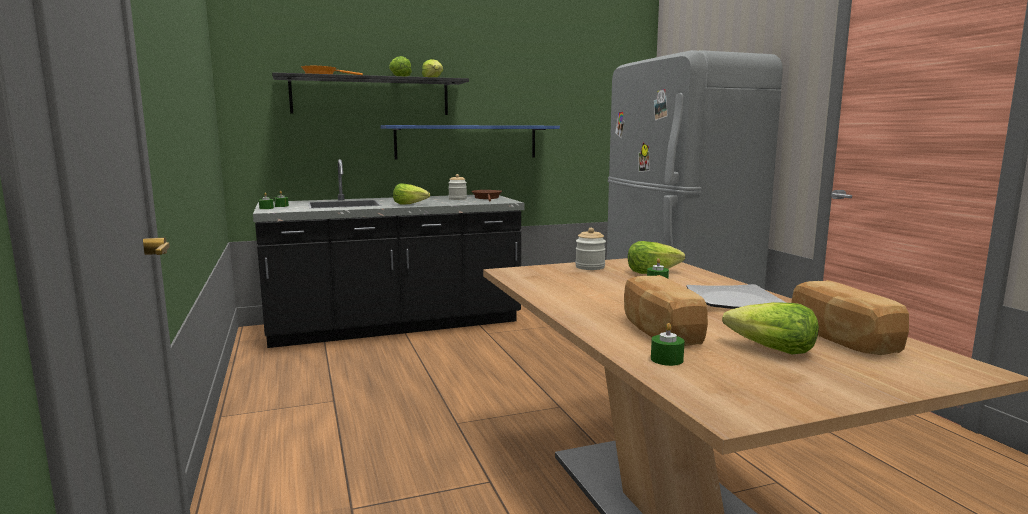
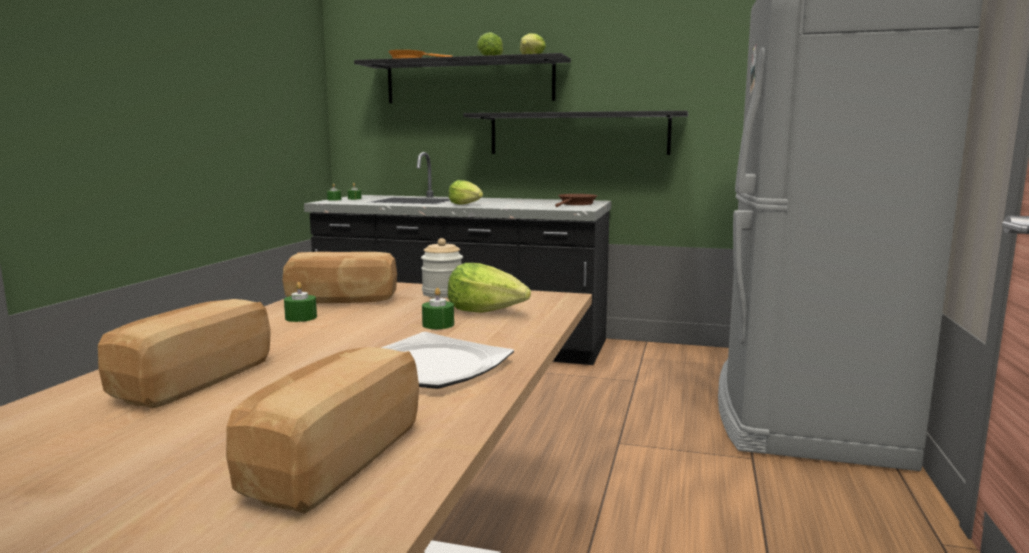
camera: 35 degrees right, 0 degrees up
(457, 199) = (540, 203): jar -> none
(467, 142) = (578, 134): blue shelf -> black shelf
(550, 280) = (342, 300): none -> bread
(666, 359) = (54, 414): green candle -> green candle (301, 317)
(770, 350) = (187, 442): lettuce -> none

